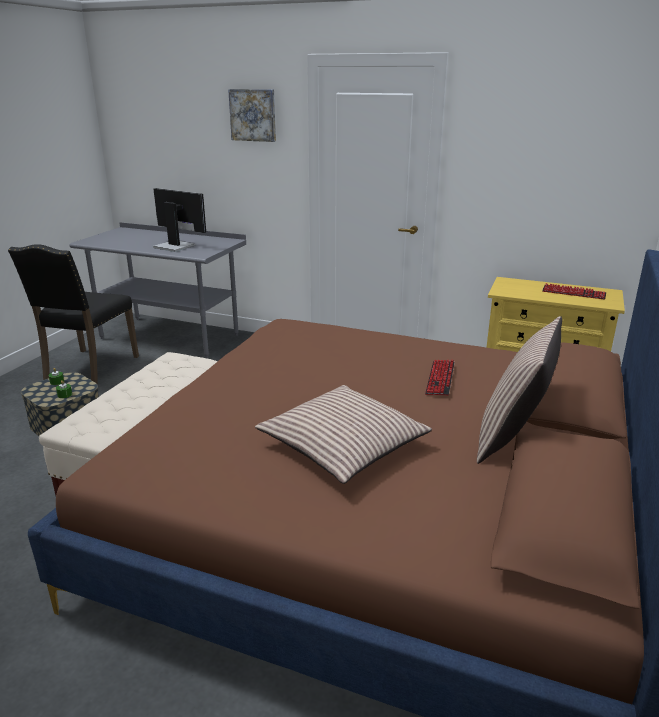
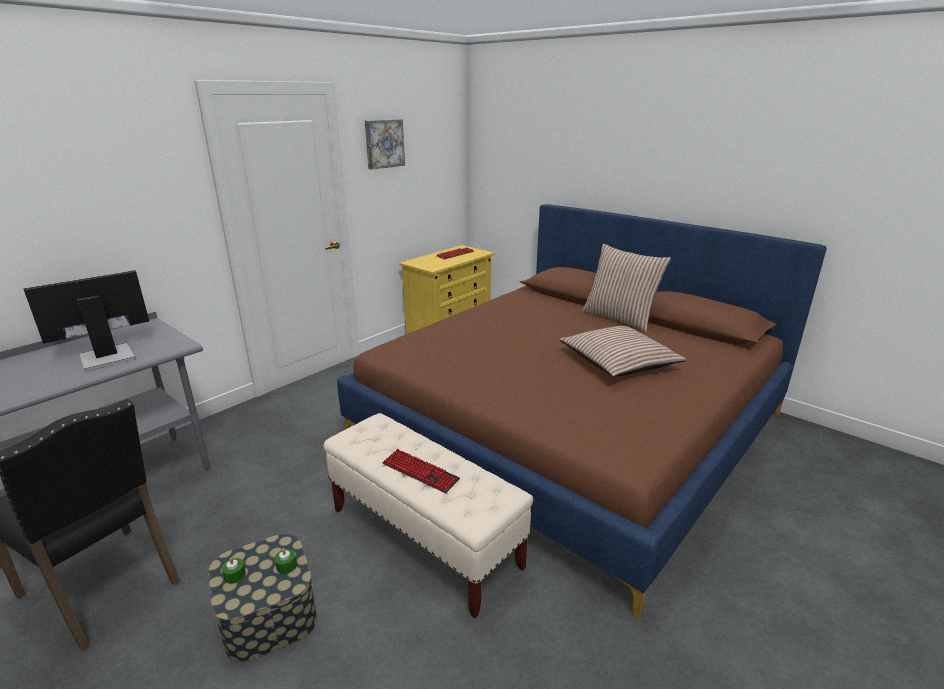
camera: 70 degrees left, 0 degrees up
(253, 115) = (132, 158): picture -> picture (383, 143)
(440, 379) = (538, 318): keyboard -> keyboard (420, 472)

